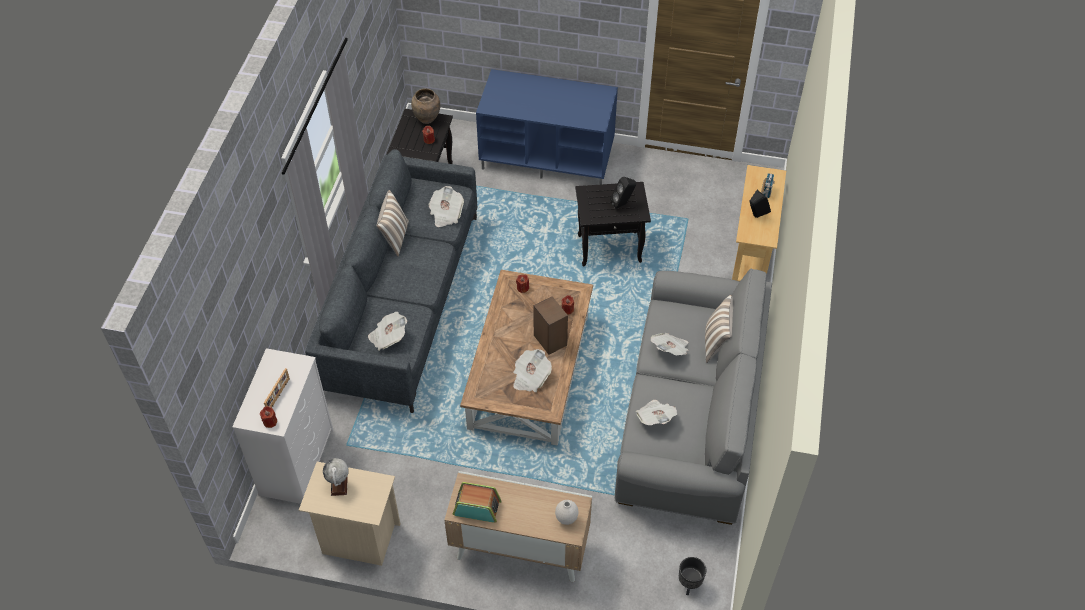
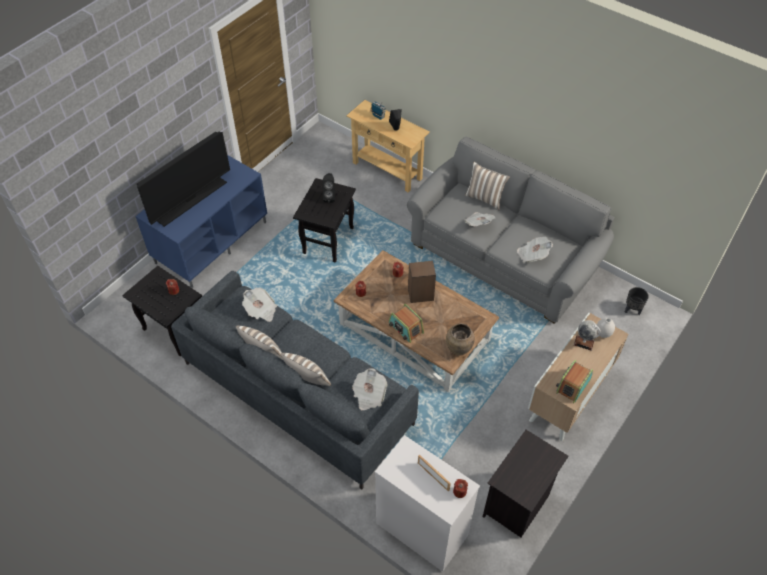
camera: 65 degrees left, 0 degrees up
(339, 485) = (519, 472): globe -> globe (584, 343)
(358, 538) = (517, 505): beige nightstand -> black nightstand
(381, 283) = (307, 381): none -> pillow
(427, 119) = (148, 283): brown vase -> brown vase (458, 349)
(497, 343) = (405, 328): none -> radio
(530, 377) = (449, 319): newspaper -> none
(535, 97) = (191, 200): none -> television

